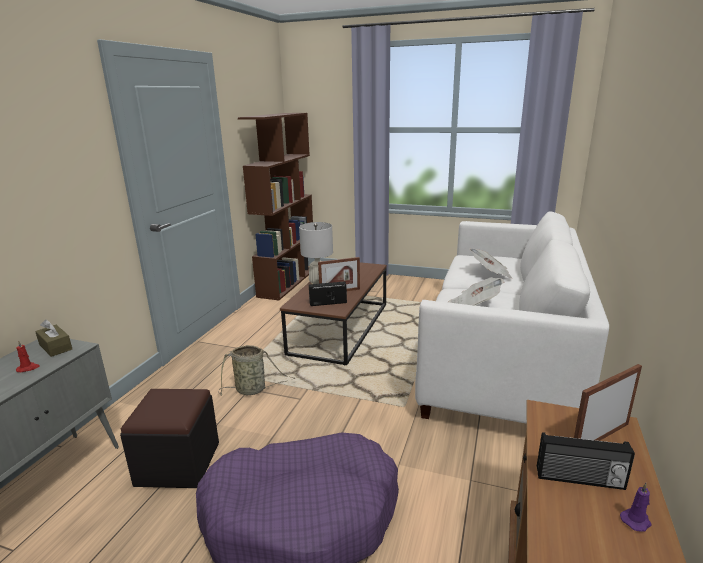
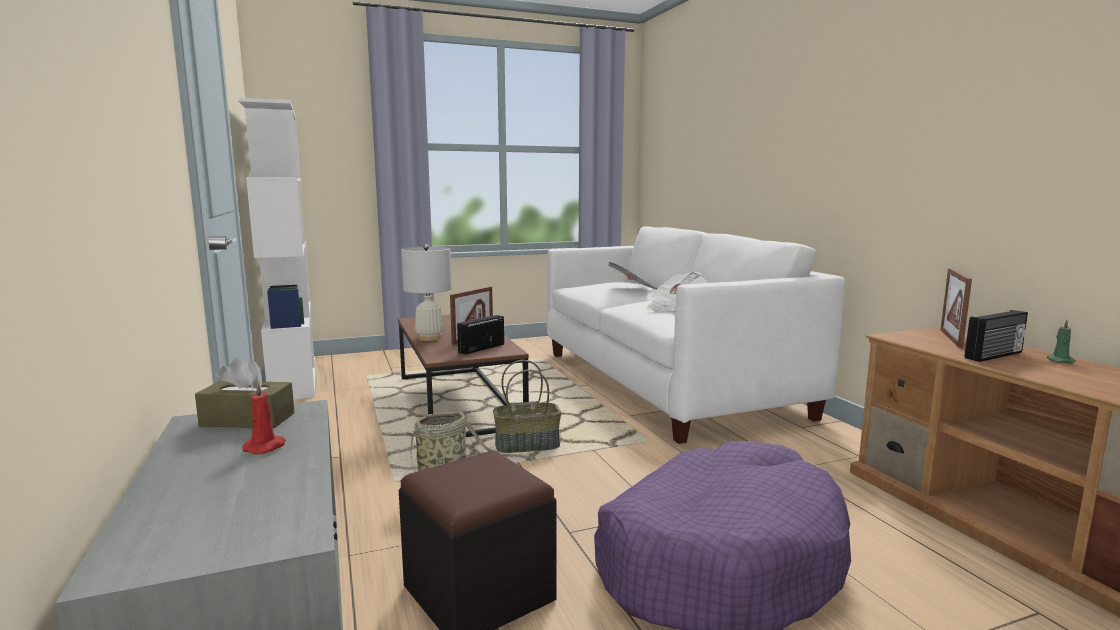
camera: 40 degrees left, 10 degrees down
(287, 282) = (293, 378): brown bookcase -> white bookcase
(329, 378) = (527, 445): none -> basket
(636, 520) = (1059, 360): purple candle -> green candle

